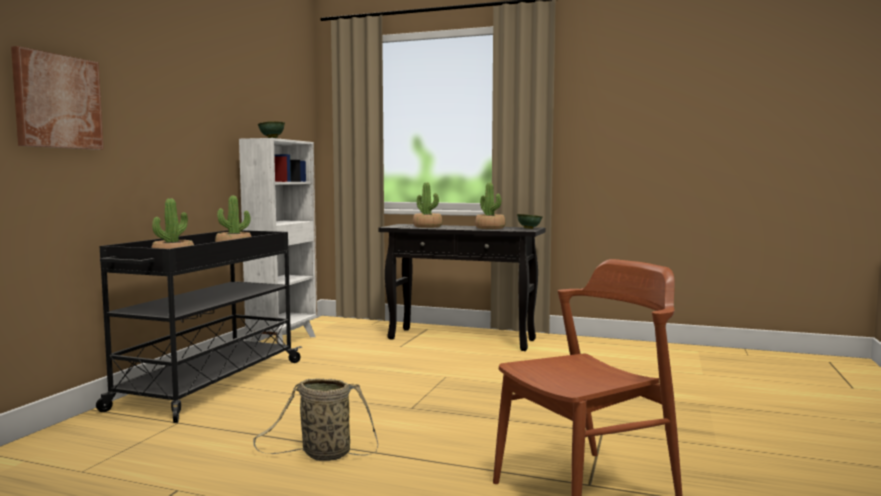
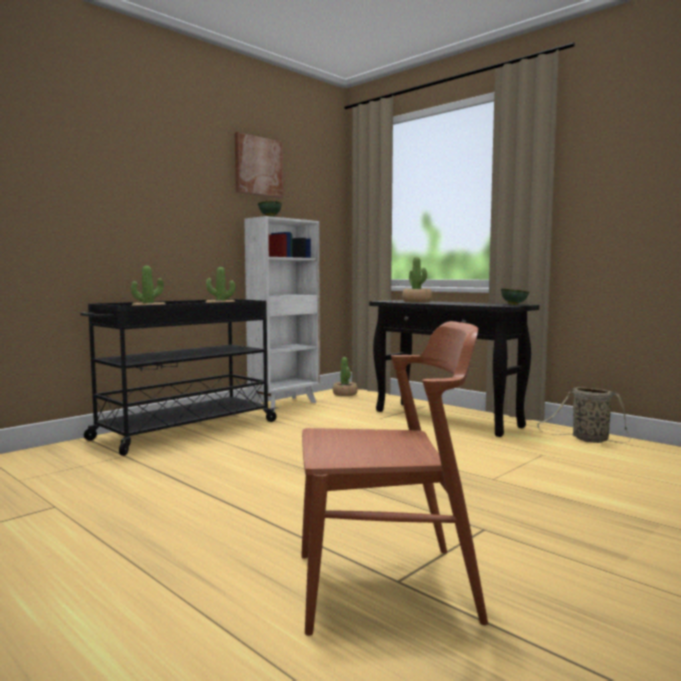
camera: 25 degrees right, 0 degrees up
(57, 101) = (58, 185): picture -> picture (258, 166)
(322, 454) = (191, 500): basket -> basket (587, 439)
(490, 228) = (475, 304): potted plant -> potted plant (345, 394)

